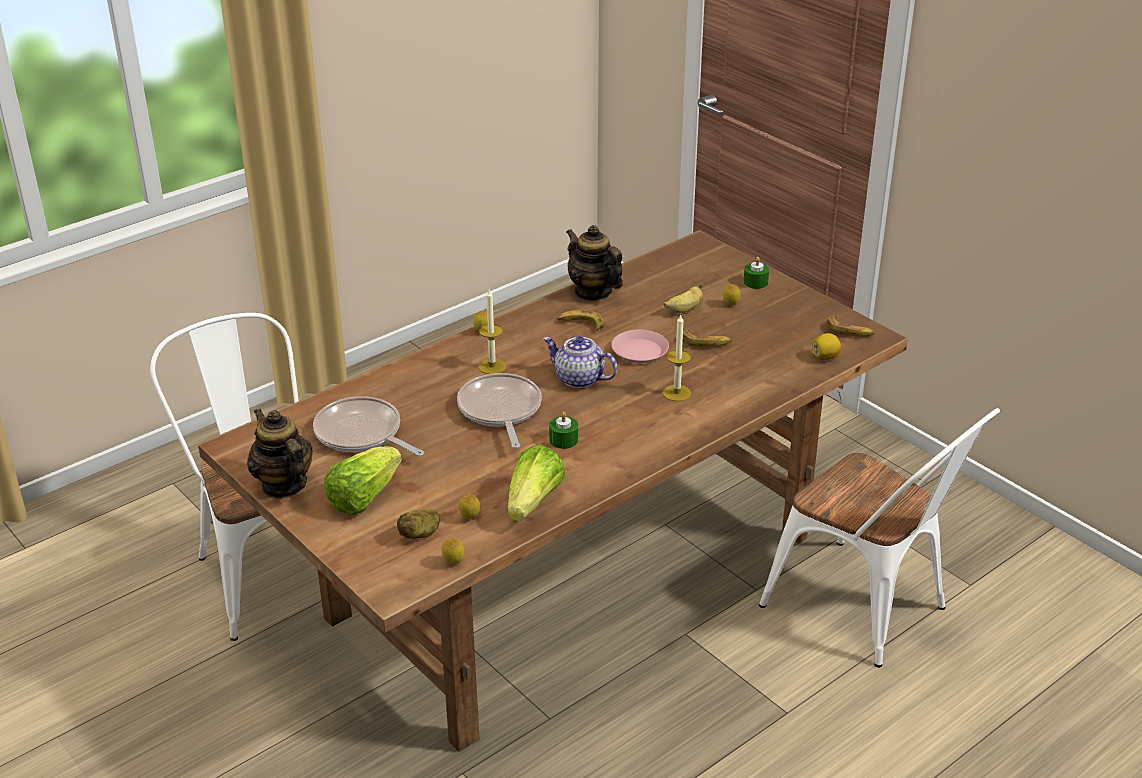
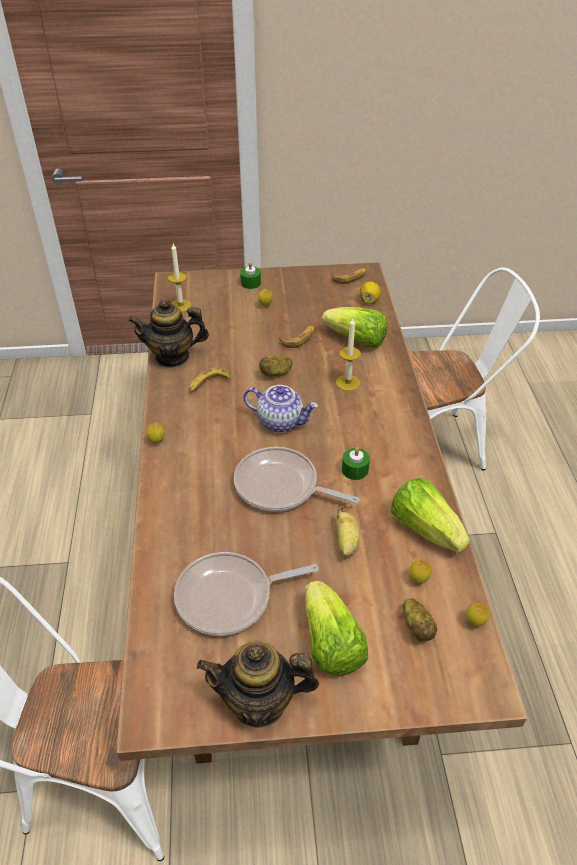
camera: 55 degrees left, 10 degrees up
(492, 366) = (213, 460): candle -> candle (180, 305)
(578, 379) = (281, 421): teapot -> teapot turned 135 degrees counterclockwise
(639, 351) = (276, 373): pink plate -> potato
(684, 310) = (248, 328): banana -> banana (346, 542)
(748, 374) = (356, 340): none -> lettuce

